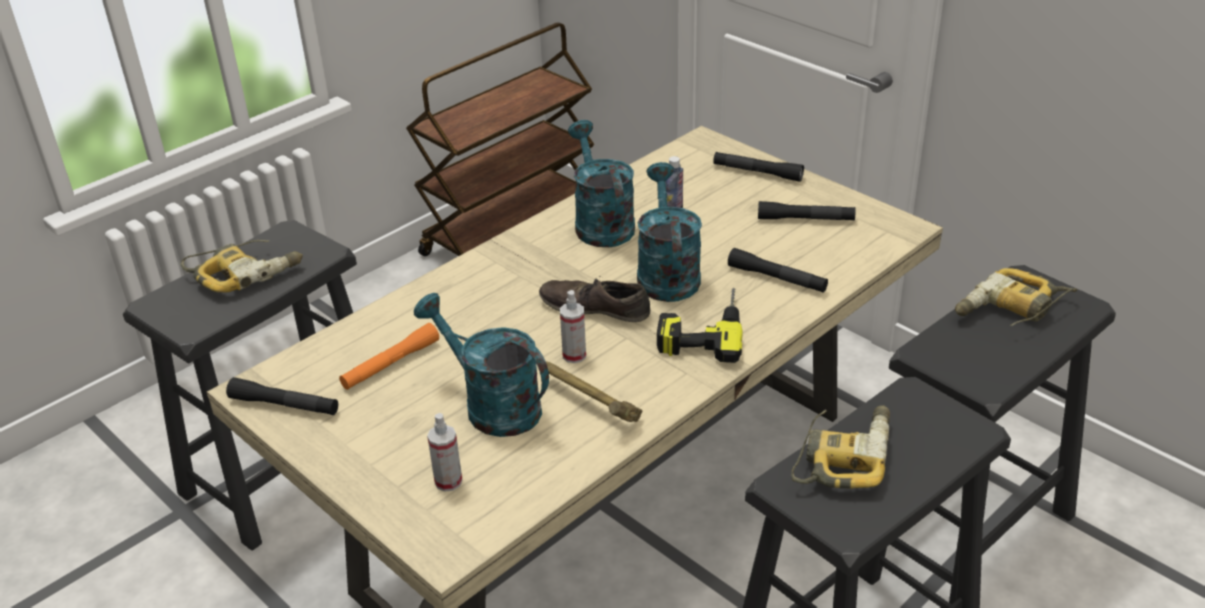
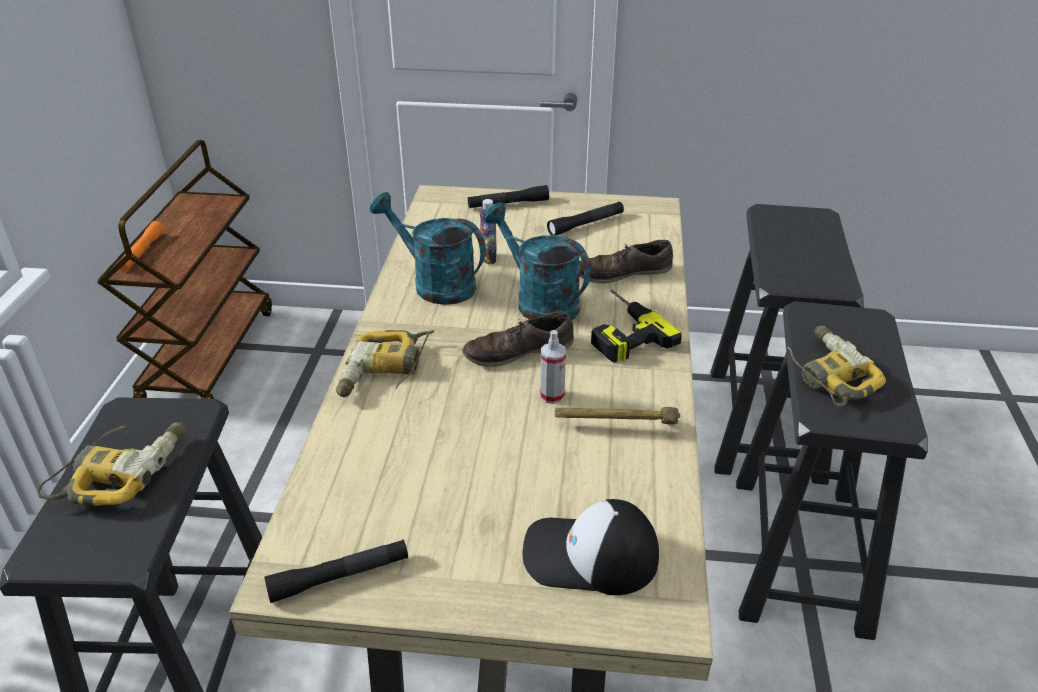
camera: 40 degrees left, 0 degrees up
(391, 364) = (400, 482): orange flashlight -> orange flashlight (142, 252)
(448, 481) = (589, 556): spray bottle -> cap
(492, 405) = (539, 470): turquoise watering can -> none
(777, 278) = (622, 273): black flashlight -> brown shoe
(1011, 310) = (788, 234): power drill -> power drill (386, 372)

